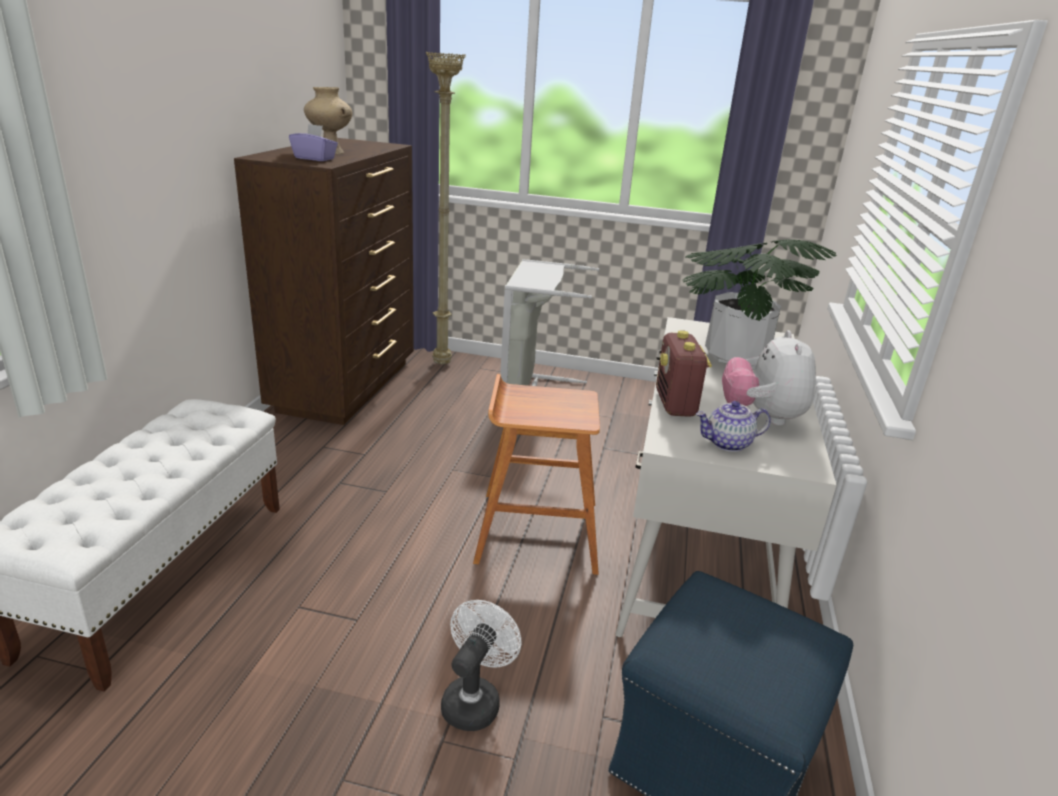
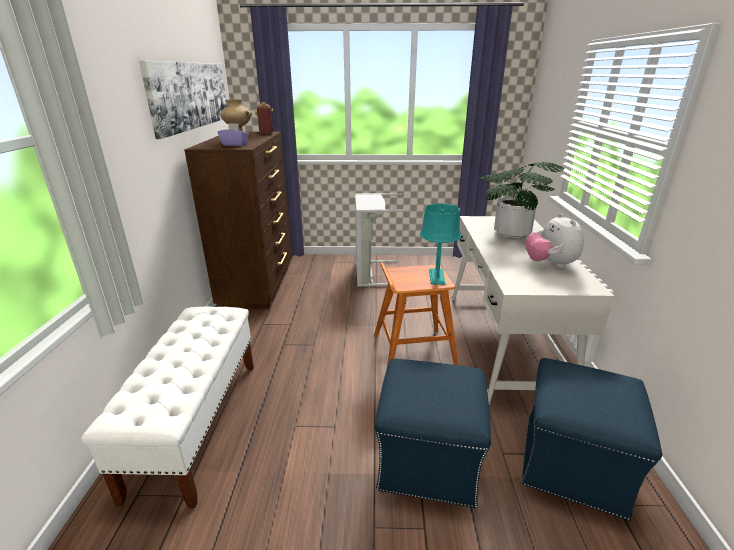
camera: 10 degrees left, 0 degrees up
(262, 76) = (191, 95): none -> picture
(441, 363) = (309, 262): beige floor lamp -> none
(474, 699) = (427, 459): white fan -> blue ottoman
(578, 410) = (436, 277): none -> turquoise table lamp
(675, 404) = (501, 264): radio -> radio (266, 133)
(727, 444) = (544, 282): teapot -> none

